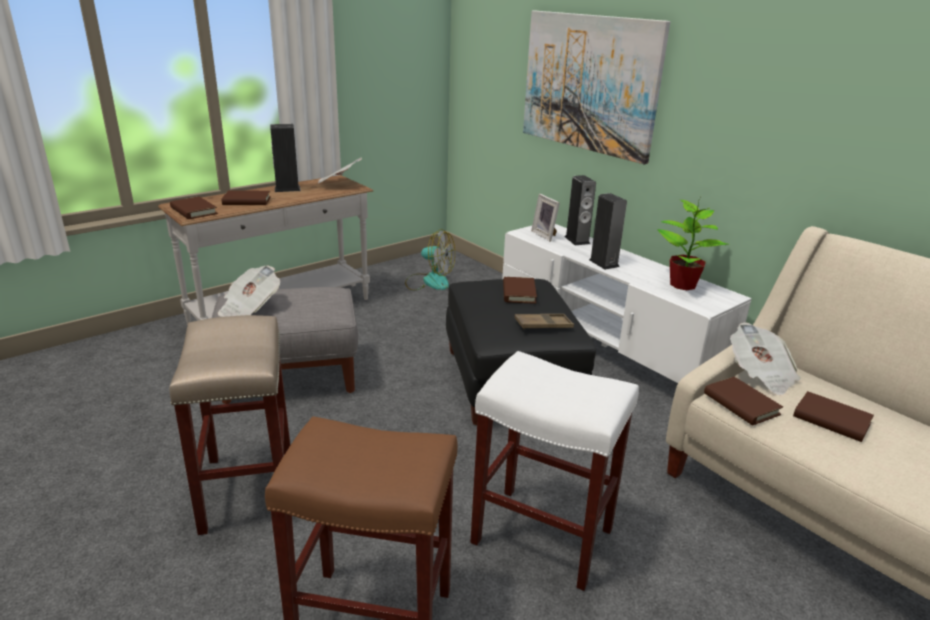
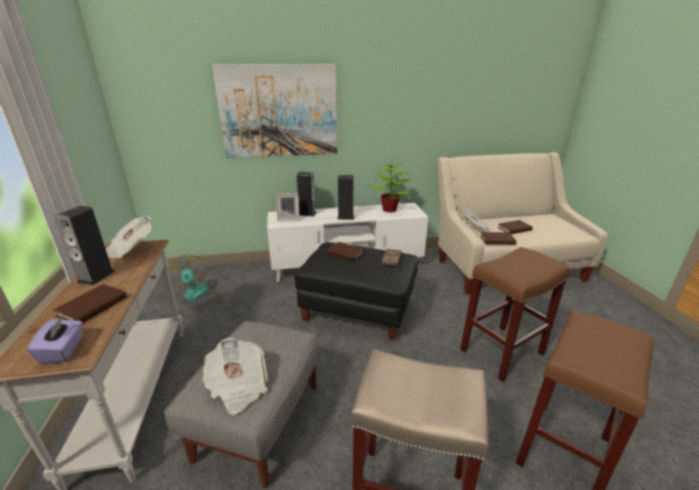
camera: 60 degrees left, 0 degrees up
(193, 211) = (63, 350): brown book -> purple tissue box
(429, 281) = (196, 296): fan -> fan turned 75 degrees counterclockwise
(540, 535) = (501, 352): white stool -> brown stool

